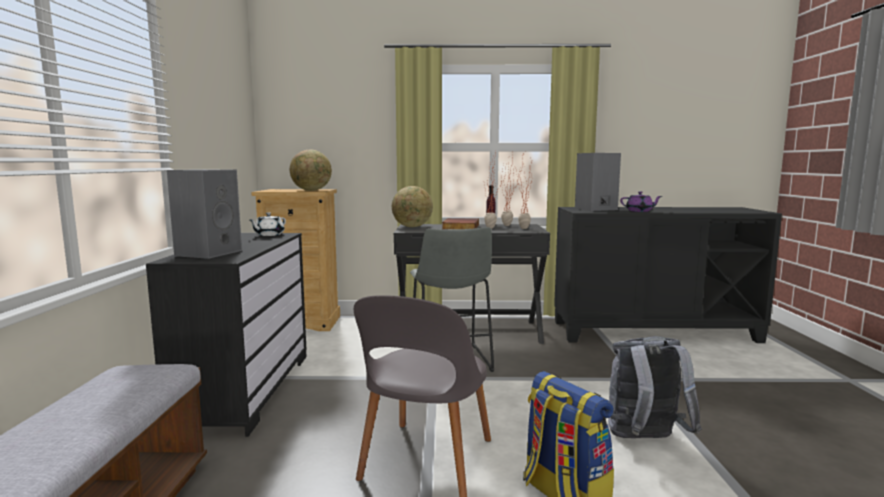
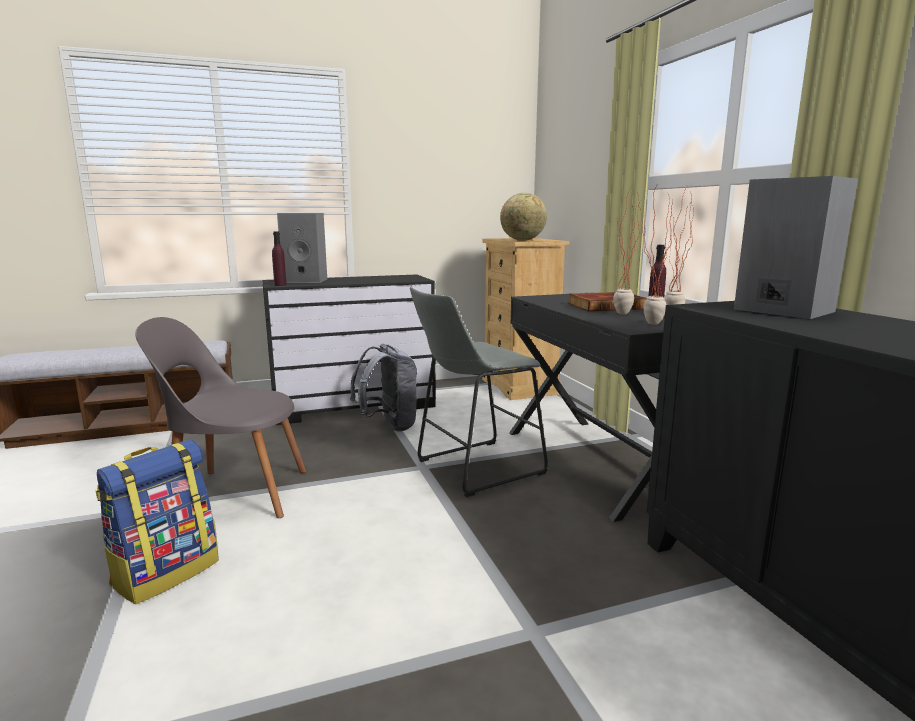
camera: 70 degrees right, 5 degrees up
(231, 259) = (280, 285): none -> purple bottle
(269, 235) = (409, 278): white teapot -> none
(412, 227) = (569, 296): globe -> none
(640, 211) = (819, 329): purple teapot -> none
(645, 440) = (294, 634): grey backpack -> grey backpack (388, 426)

